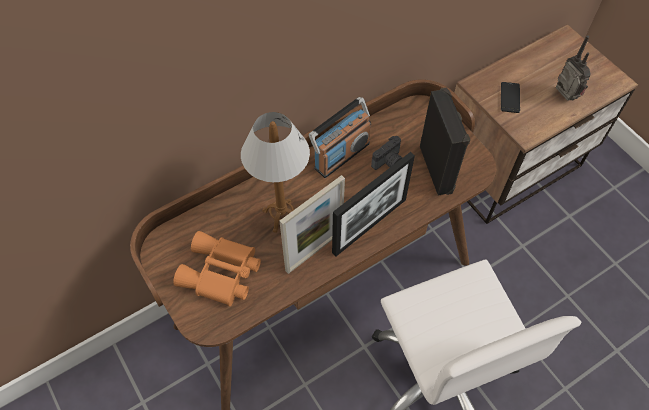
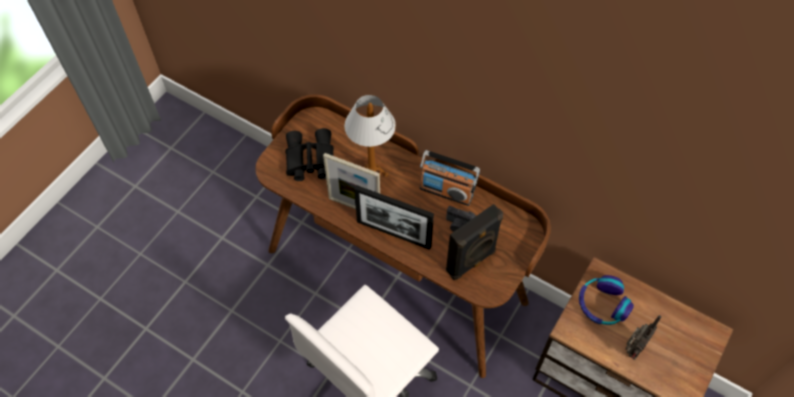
camera: 65 degrees right, 0 degrees up
(221, 274) = (309, 160): orange binoculars -> black binoculars
(510, 97) = (602, 304): phone -> headphones

